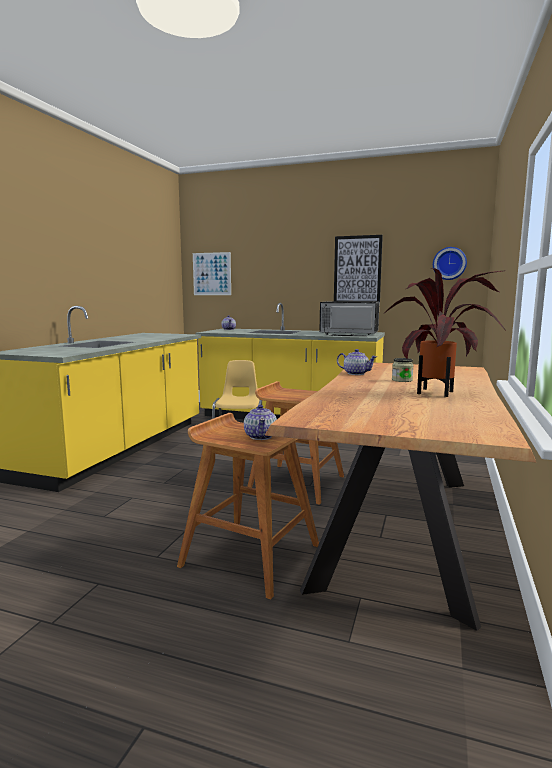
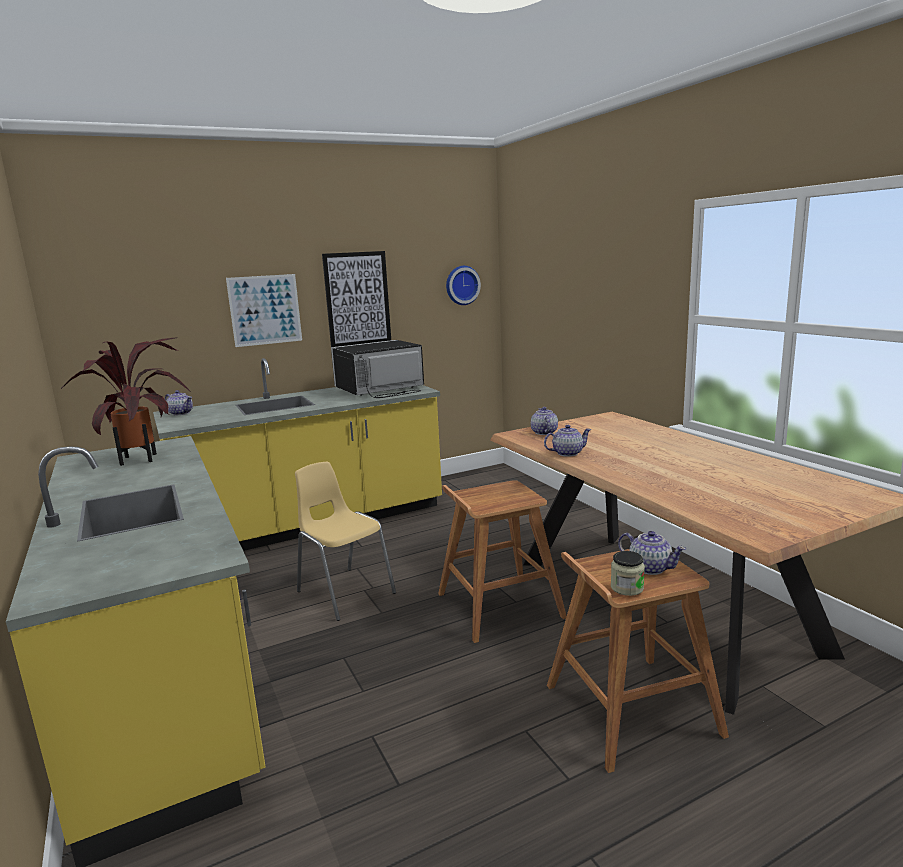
camera: 45 degrees left, 5 degrees up
(212, 274) = (111, 321): picture -> picture (265, 310)
(384, 365) = (544, 432): none -> teapot
(402, 380) = (630, 450): jar -> jar (627, 588)
(438, 393) = (708, 459): potted plant -> potted plant (142, 459)

